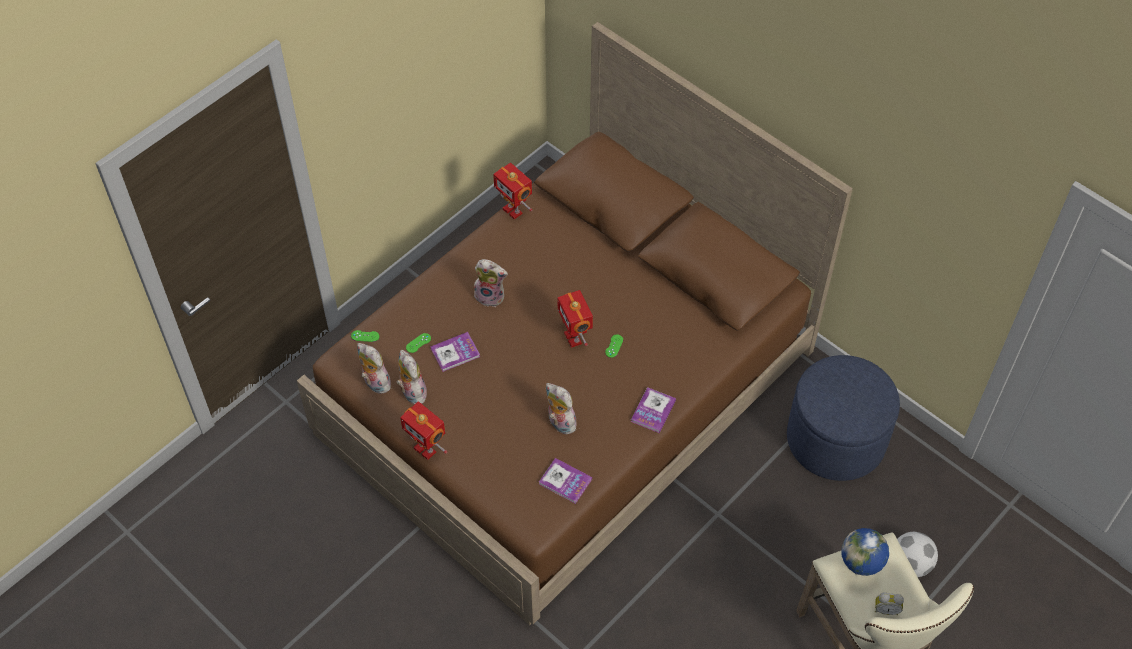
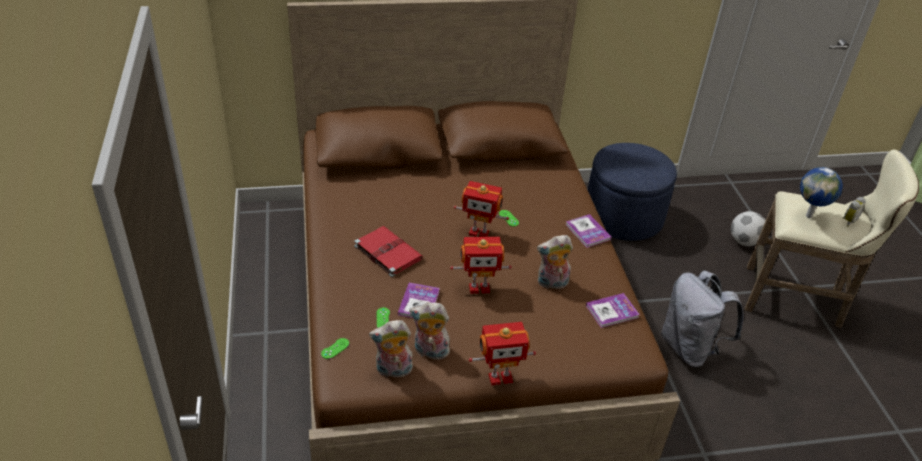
camera: 55 degrees left, 15 degrees down
(491, 296) = (387, 252): plush toy -> red book
(513, 210) = (321, 197): toy robot -> toy robot (479, 287)
(696, 588) = (690, 348): none -> grey backpack

